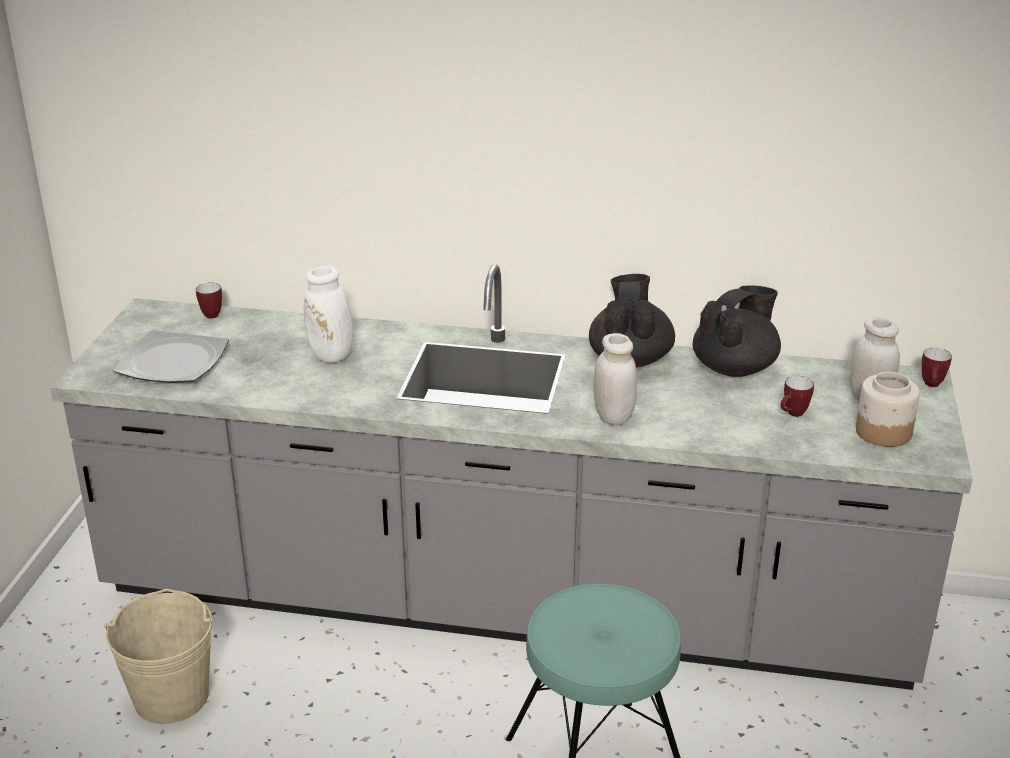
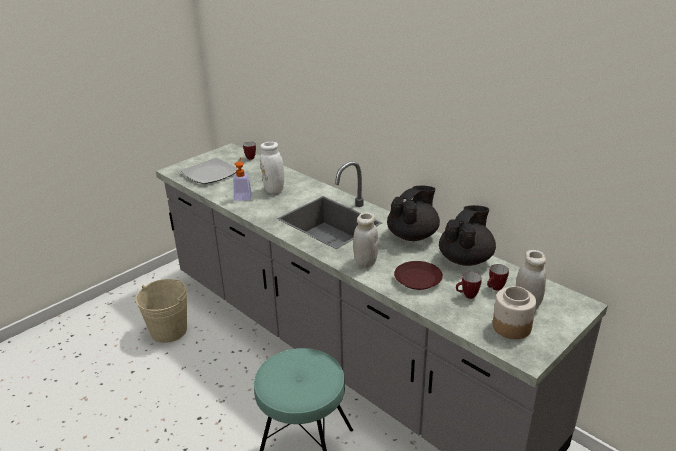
camera: 35 degrees right, 0 degrees up
(288, 380) = (243, 195): none -> soap dispenser
(709, 415) = (418, 279): none -> brown plate
(735, 368) = (466, 259): black teapot -> black teapot turned 45 degrees counterclockwise
(932, 386) = (581, 311): mug -> mug (495, 289)

